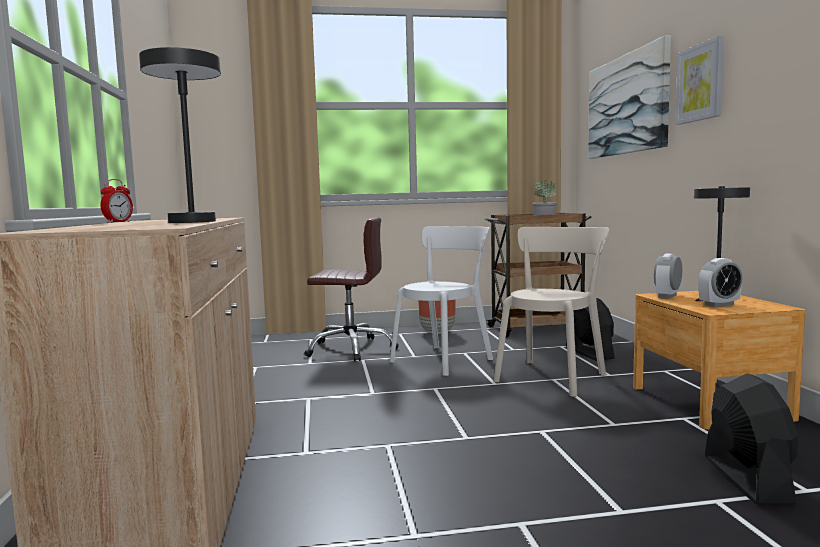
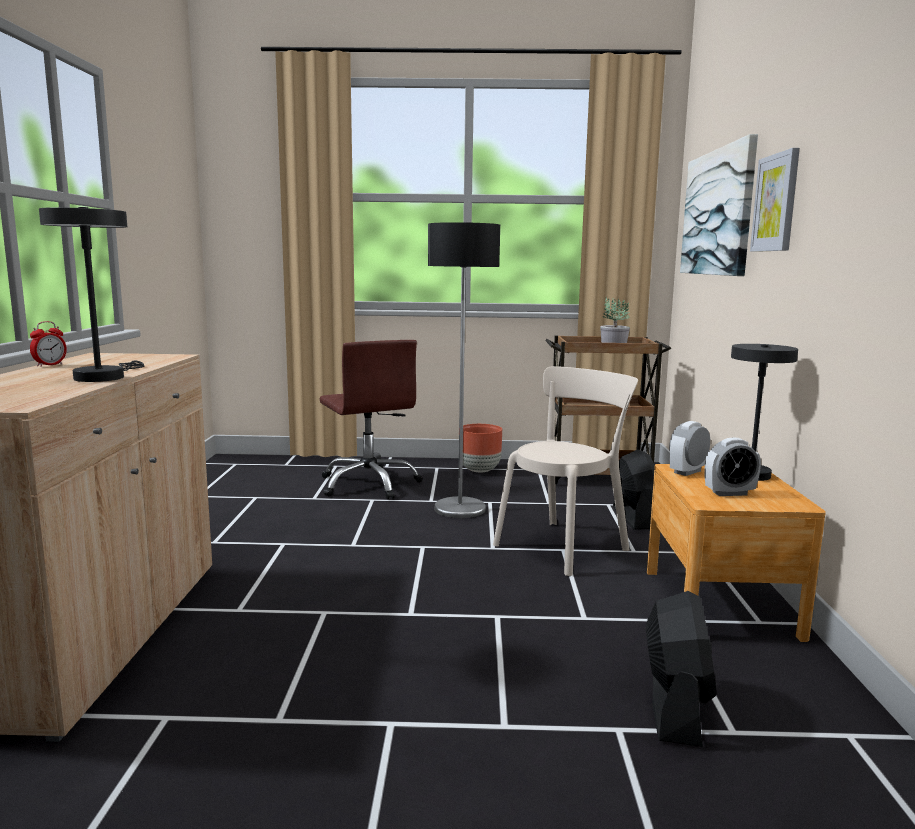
camera: 10 degrees right, 5 degrees up
(351, 349) = (369, 484): brown office chair -> brown office chair turned 45 degrees clockwise
(444, 359) = (460, 509): white chair -> floor lamp

